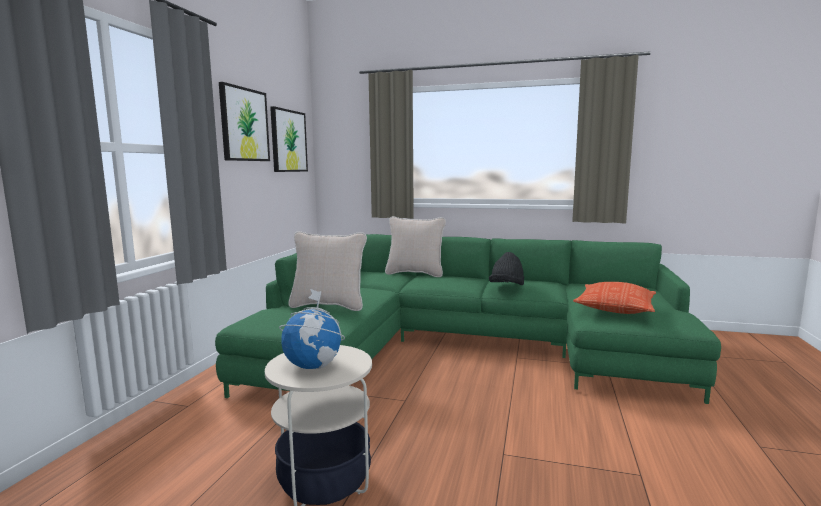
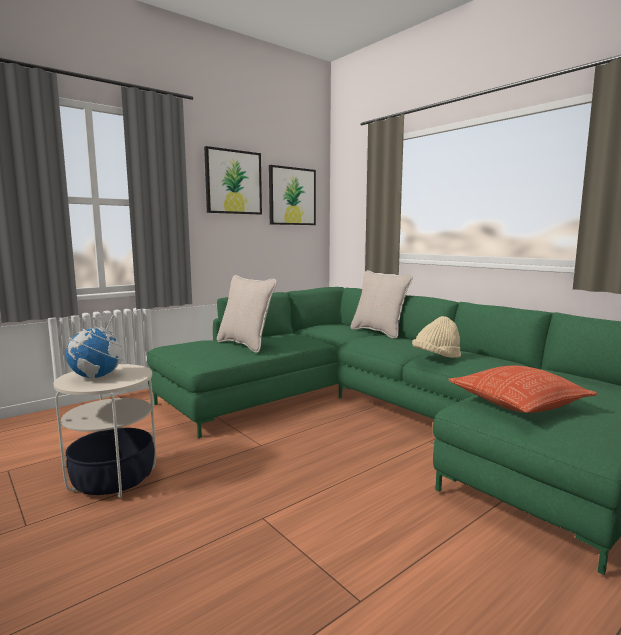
camera: 35 degrees right, 0 degrees up
(506, 287) = (436, 357): black hat -> beige hat

